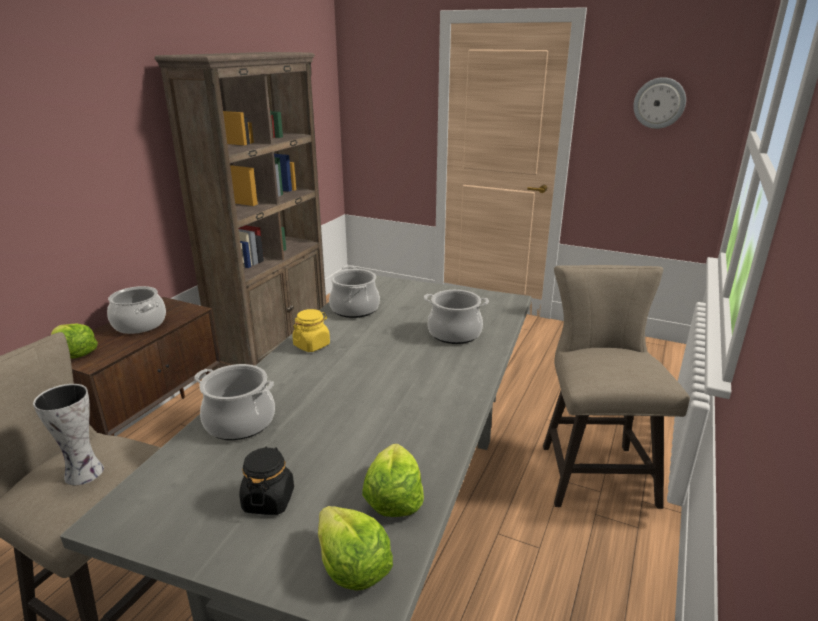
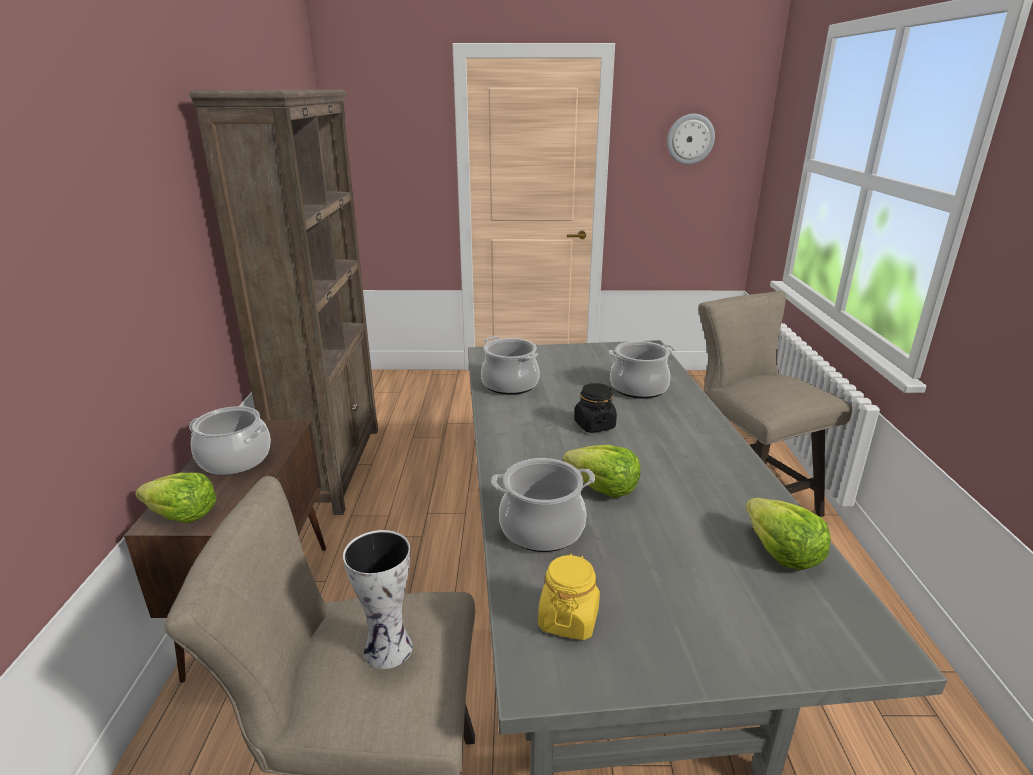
camera: 25 degrees left, 0 degrees up
(268, 500) = (676, 595): black jar -> black jar (594, 425)
(312, 345) = (513, 431): yellow jar -> yellow jar (568, 619)
(352, 566) = (828, 625): lettuce -> lettuce (603, 488)

